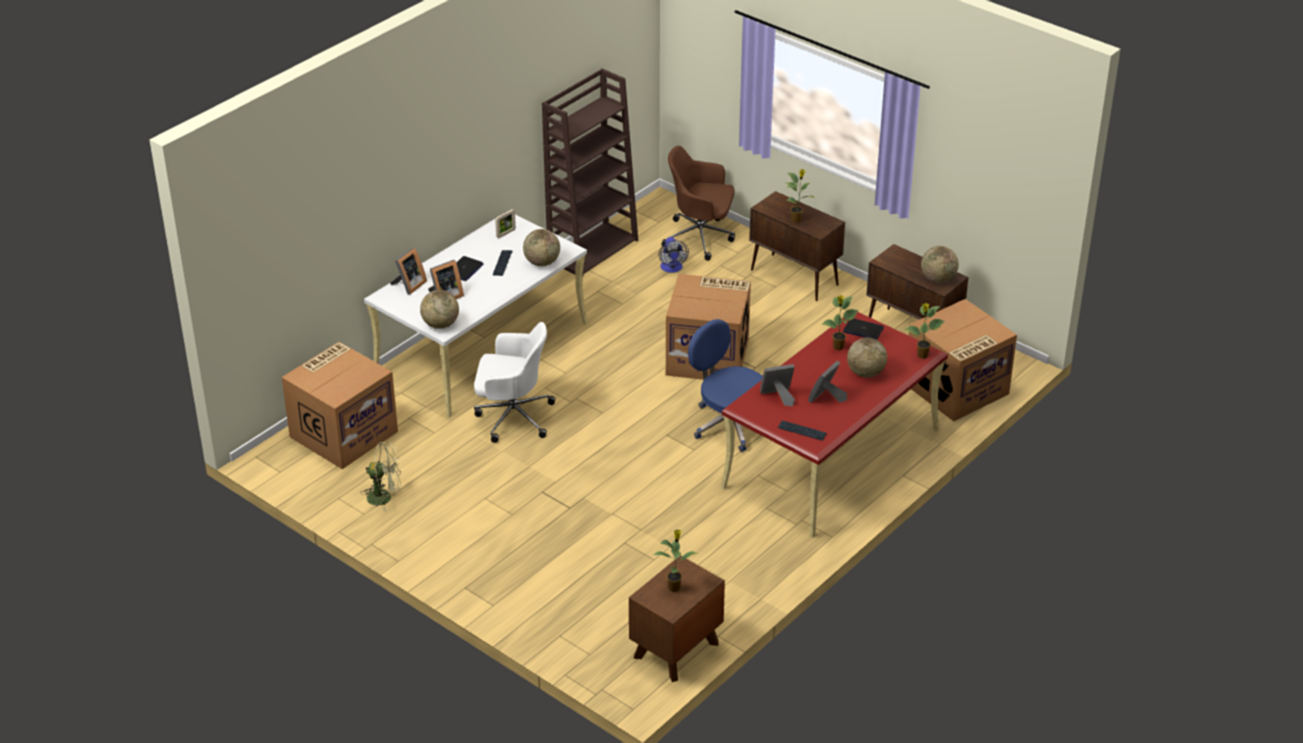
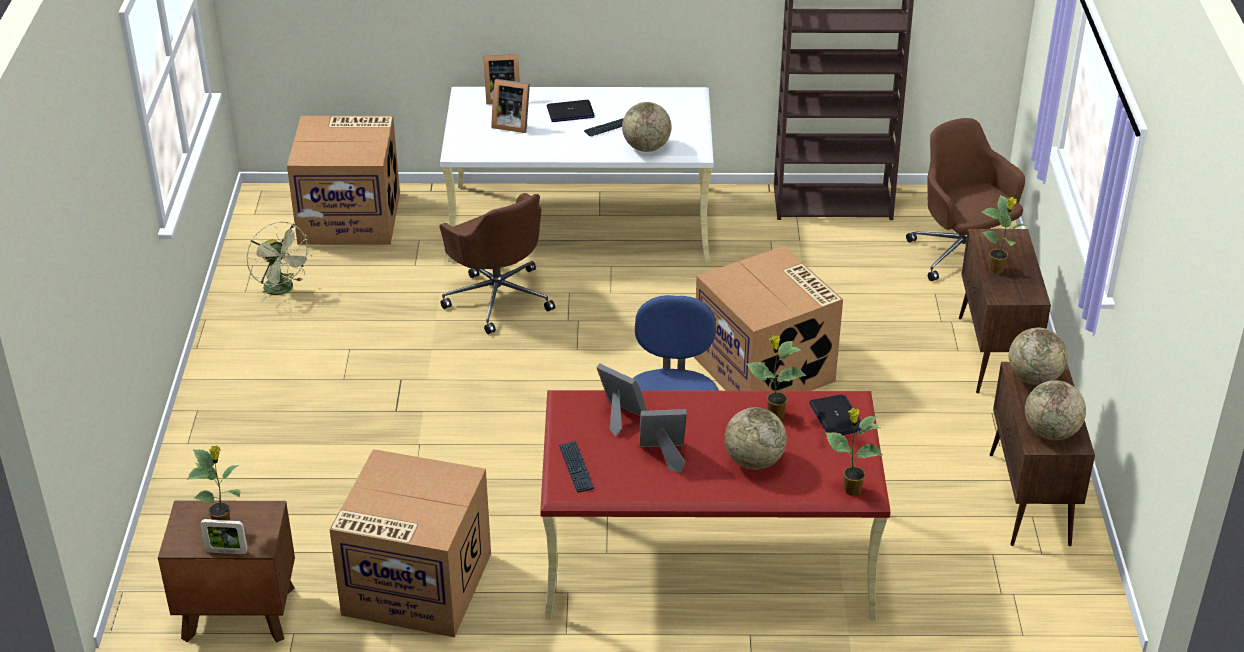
camera: 50 degrees right, 0 degrees up
(440, 324) = (462, 144): globe -> globe (1033, 378)
(506, 233) = (664, 104): picture frame -> picture frame (226, 551)
(512, 416) = (498, 297): white office chair -> brown office chair
(672, 268) = (879, 266): fan -> none
(956, 390) = (974, 594): cardboard box -> cardboard box (415, 585)

